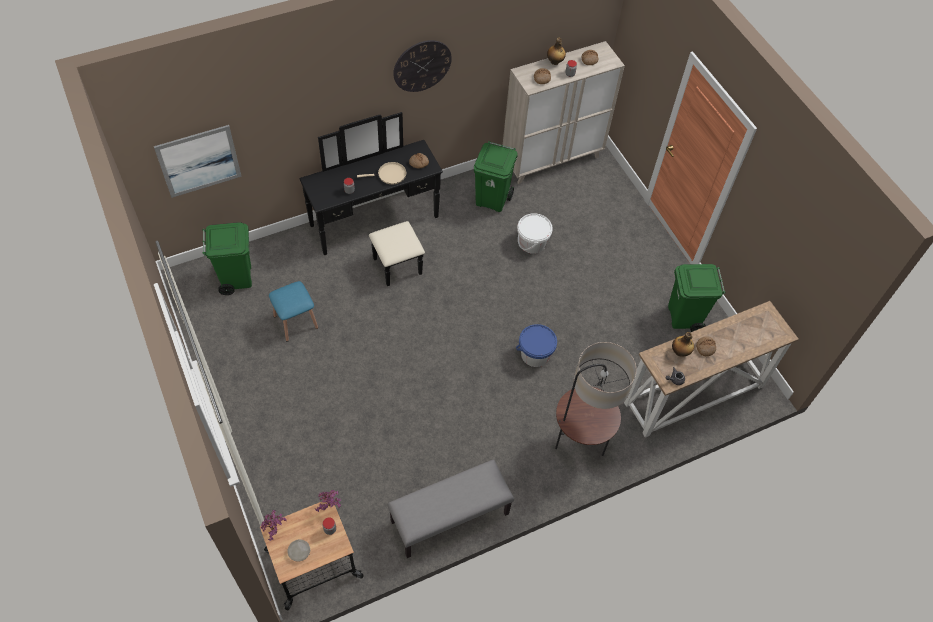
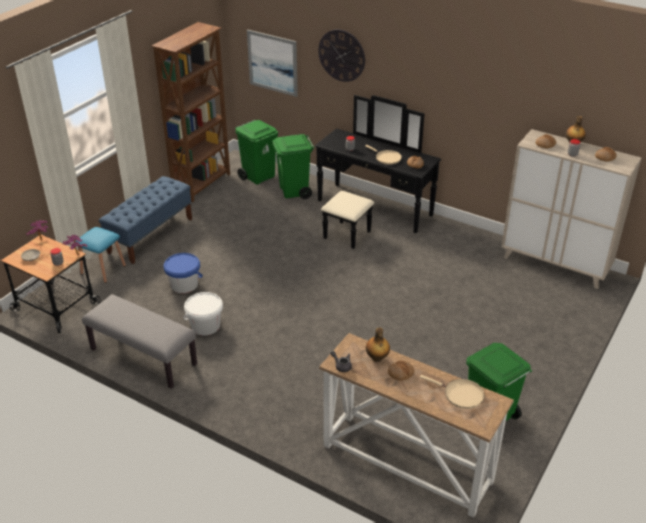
camera: 60 degrees right, 20 degrees down
(204, 333) = (202, 184): none -> brown bookcase
(259, 424) = (151, 235): none -> blue bench
(295, 322) = (248, 214): blue stool -> blue stool (103, 269)
(422, 65) = (449, 74): wall clock -> wall clock (341, 55)
(492, 200) = (468, 252): green trash can -> green trash can (294, 192)
(532, 243) = (453, 290): white bucket -> white bucket (205, 326)
(535, 354) = (342, 339): blue bucket -> blue bucket (184, 285)
(579, 443) = (278, 403): floor lamp -> none
(748, 327) = (460, 395): none -> beige frying pan

